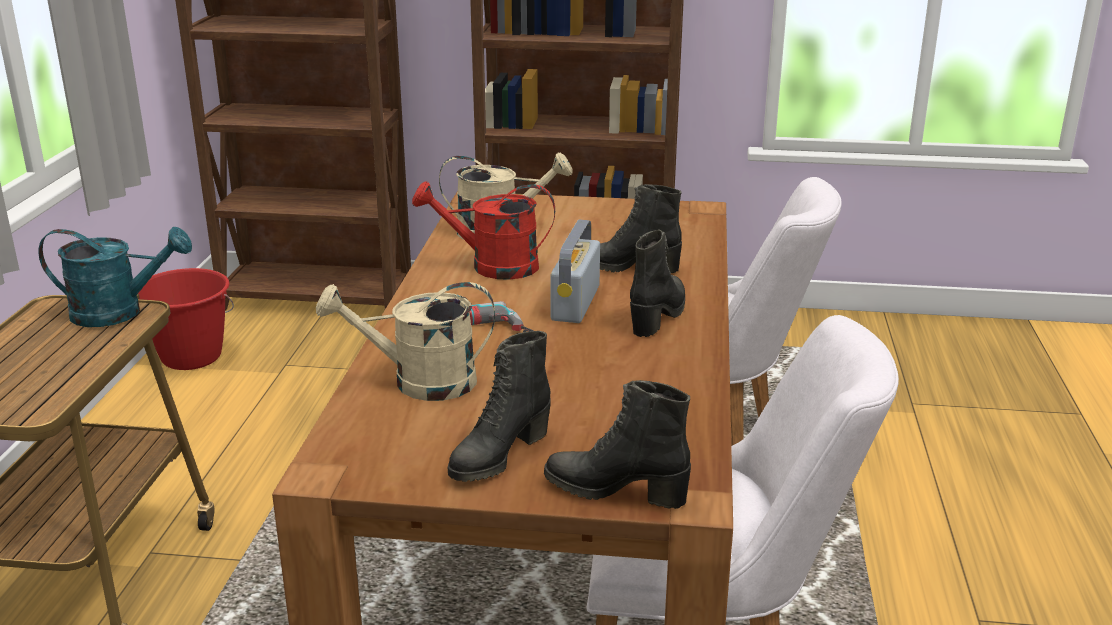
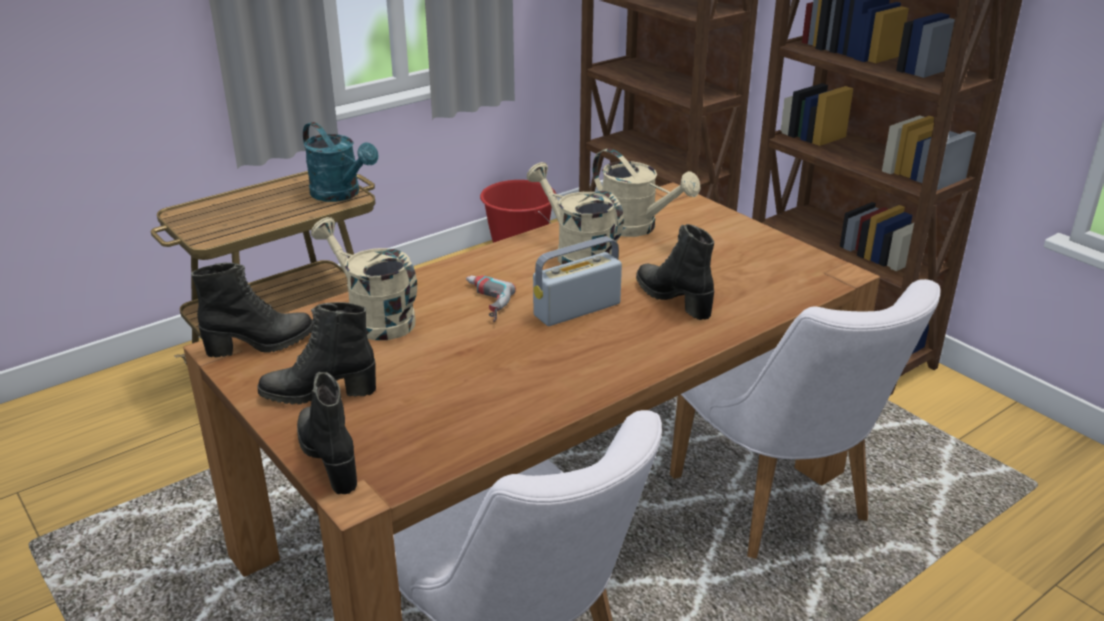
camera: 45 degrees right, 5 degrees up
(492, 267) = (577, 254): red watering can -> beige watering can
(658, 315) = (615, 349): black boot -> black boot (261, 344)

